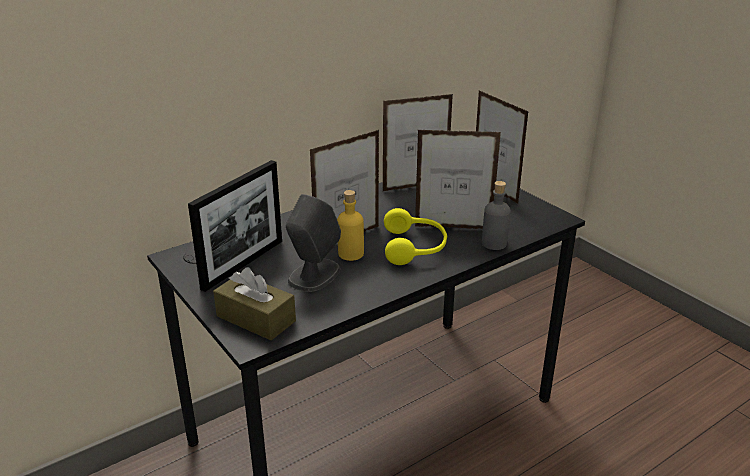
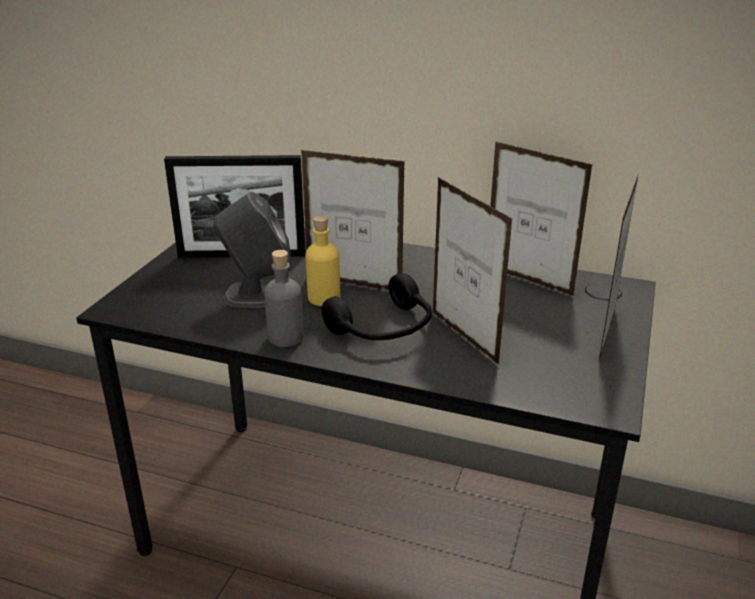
camera: 55 degrees right, 0 degrees up
(256, 318) = (154, 296): brown tissue box -> none
(415, 247) = (384, 329): yellow headphones -> black headphones
(494, 243) = (464, 378): grey bottle -> grey bottle (285, 337)

